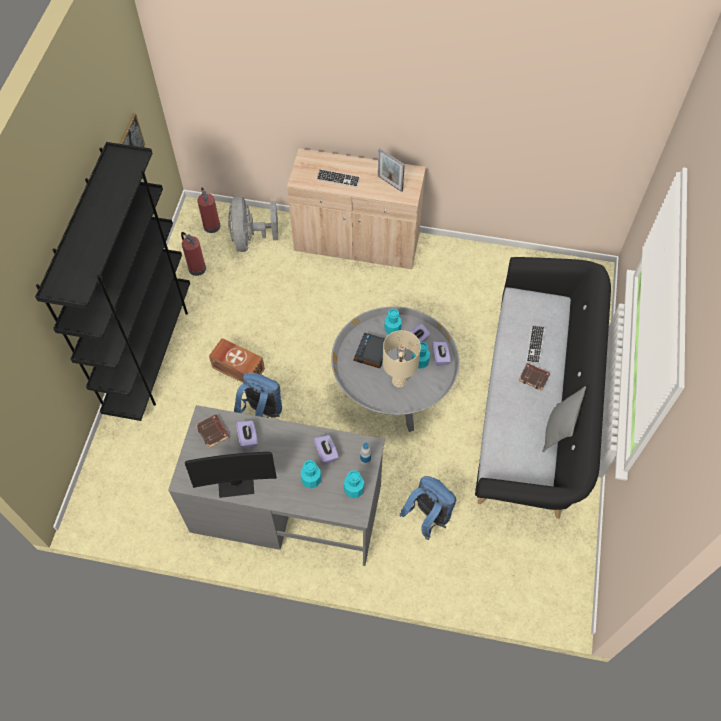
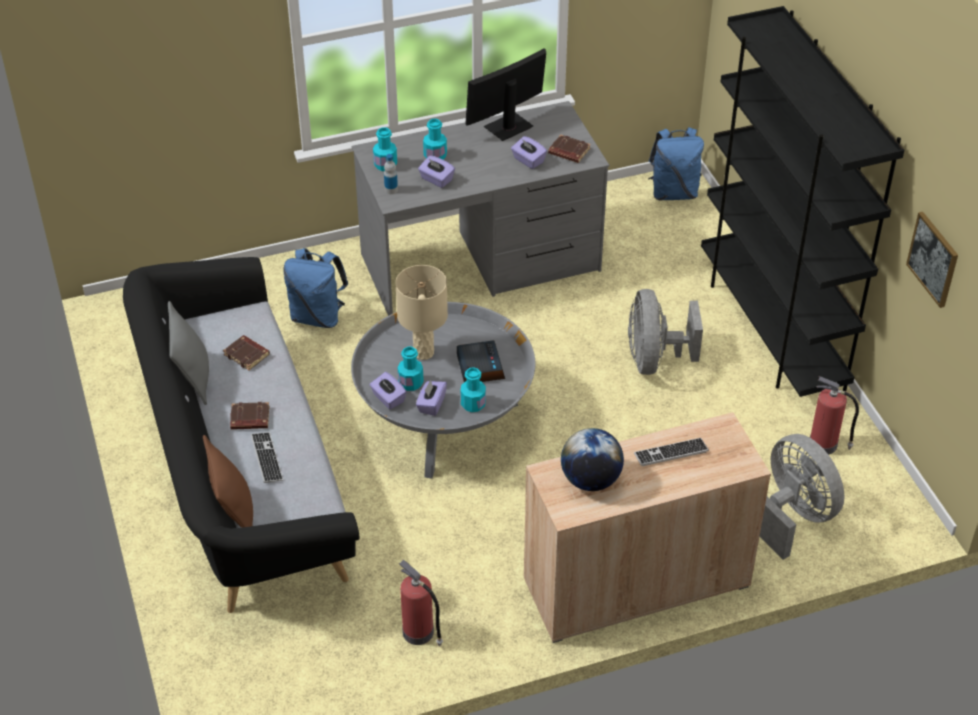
camera: 150 degrees right, 15 degrees down
(211, 225) = (867, 509): fire extinguisher -> fire extinguisher (419, 633)
(238, 367) = (654, 359): brown storage box -> grey fan
(262, 413) = (582, 329): blue backpack -> blue backpack (673, 192)
(390, 183) = (590, 480): picture frame -> globe
(515, 430) = (247, 355): none -> brown book
(567, 320) = (234, 513): none -> brown pillow

